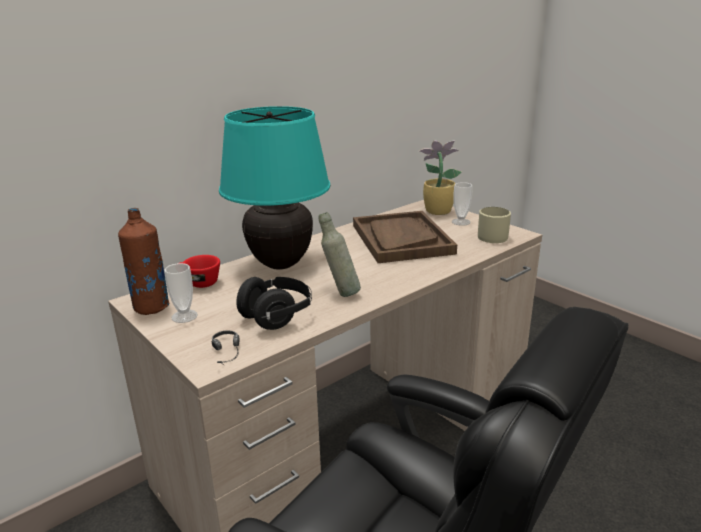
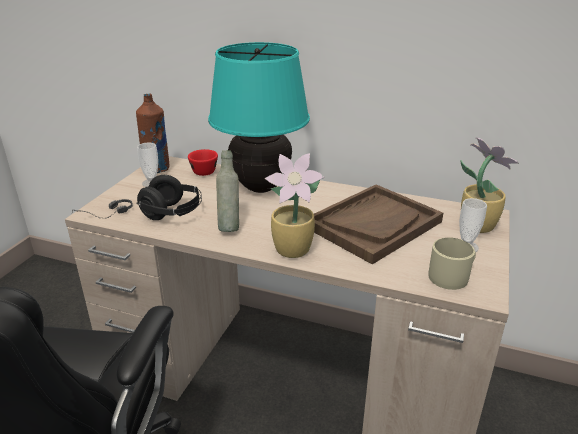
camera: 60 degrees right, 5 degrees up
(410, 275) = (294, 250): none -> potted plant

